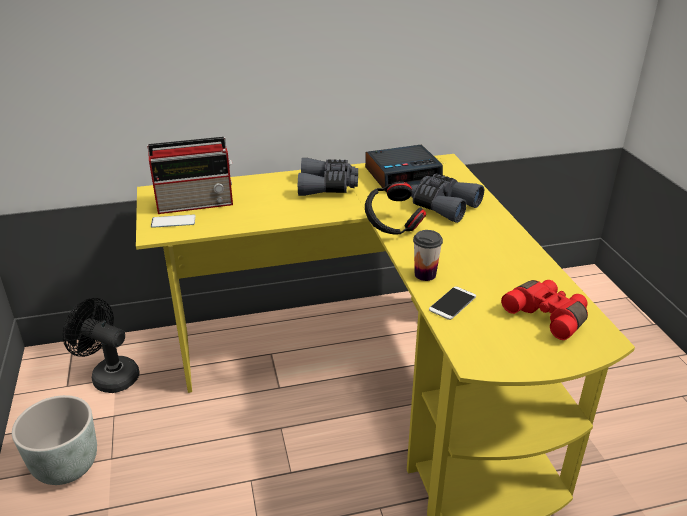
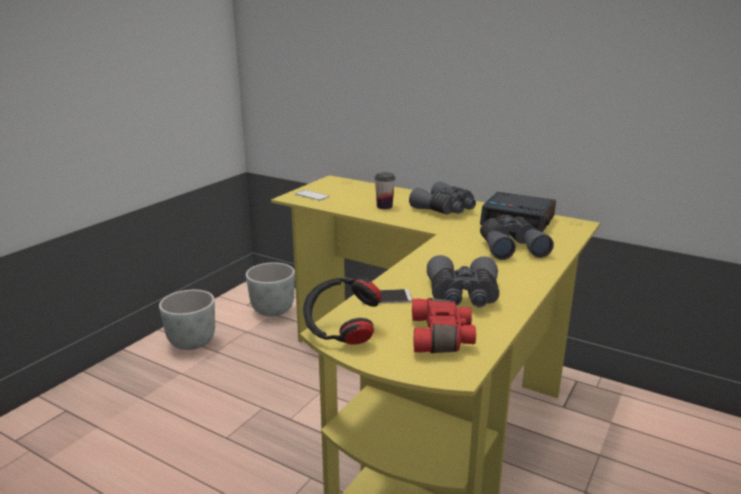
camera: 45 degrees right, 10 degrees down
(110, 376) = (272, 310): black fan -> grey planter
(197, 203) = (343, 192): radio -> none
(392, 228) = (440, 244): black headphones -> black headphones (341, 332)
(425, 274) = (403, 276): cup -> cup (384, 206)
(494, 270) = (463, 295): none -> grey binoculars

